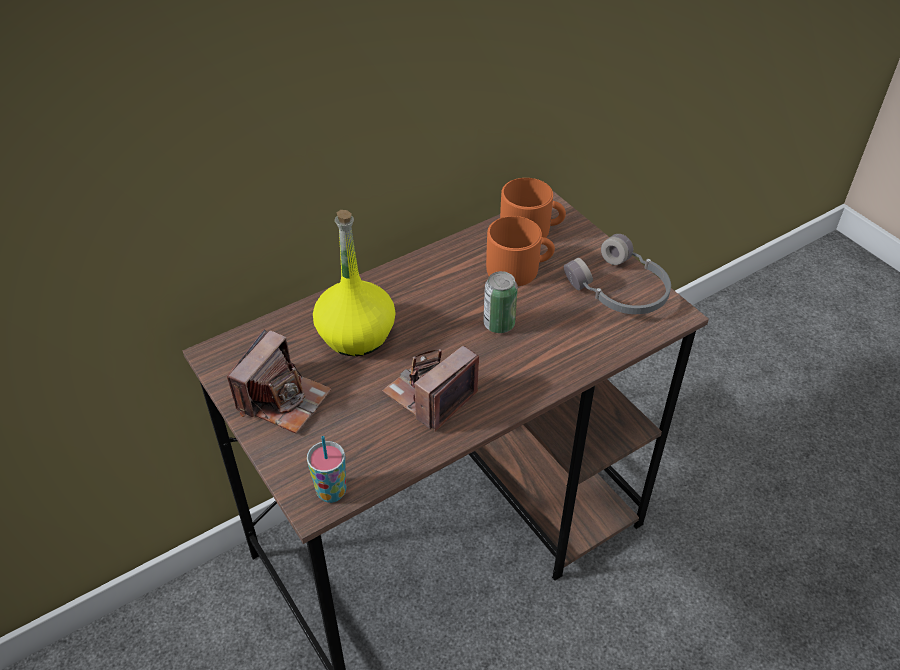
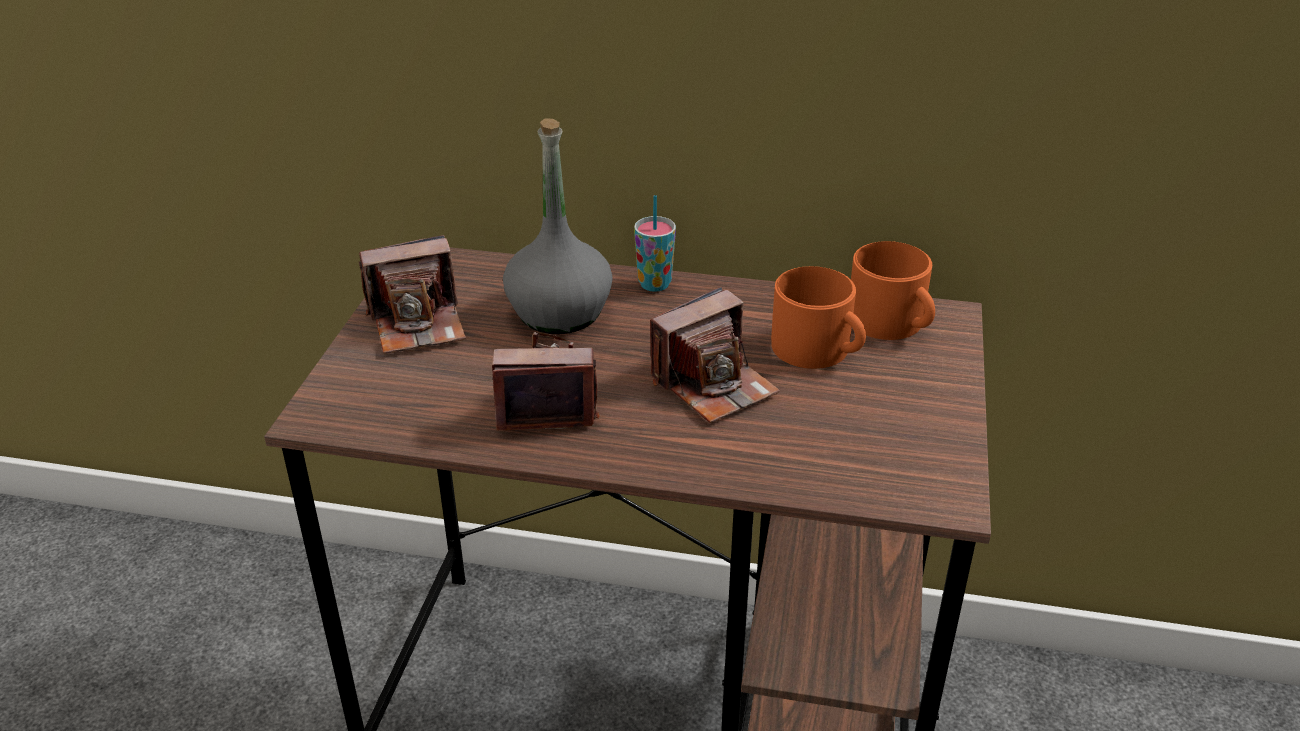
camera: 45 degrees right, 10 degrees down
(331, 492) = (340, 418): cup -> cup (654, 284)
(356, 335) = (560, 312): yellow bottle -> grey bottle
(499, 324) = (714, 385): can -> camera
(619, 290) = (910, 436): grey headphones -> none

